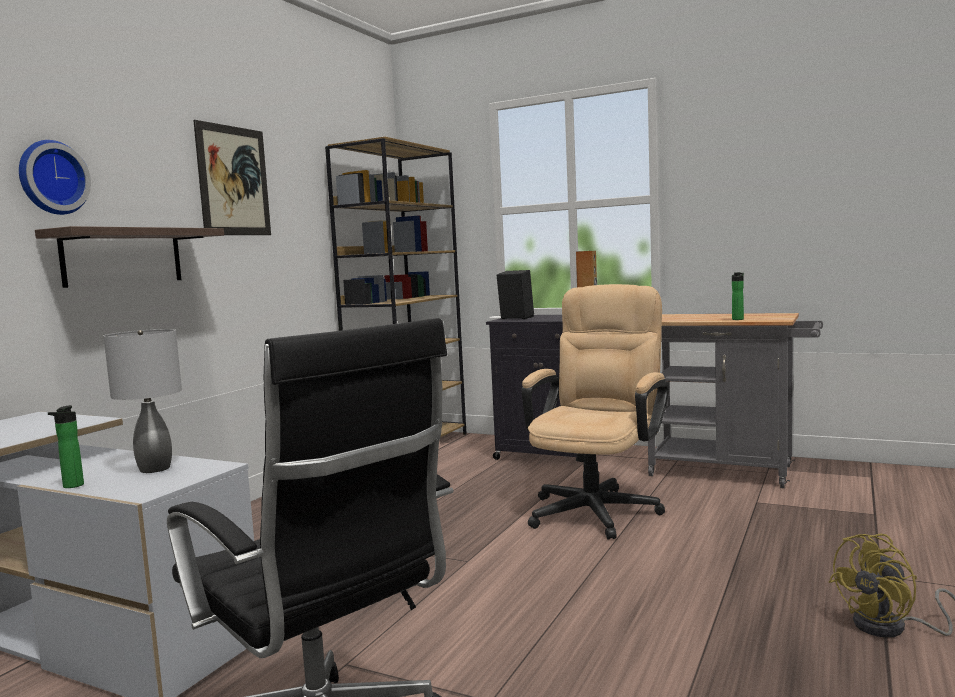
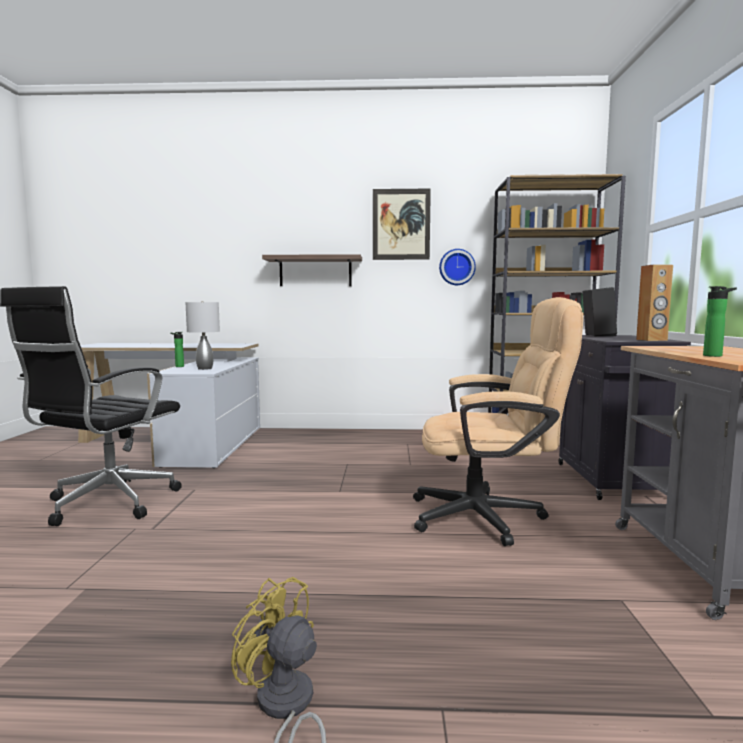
camera: 65 degrees right, 0 degrees up
(51, 178) = (280, 232): wall clock -> wall clock (456, 267)

